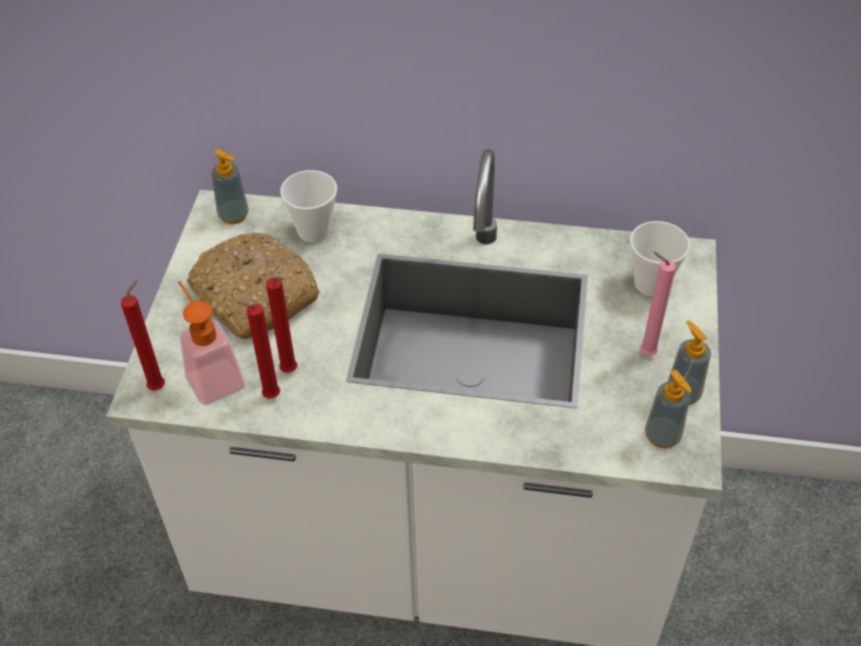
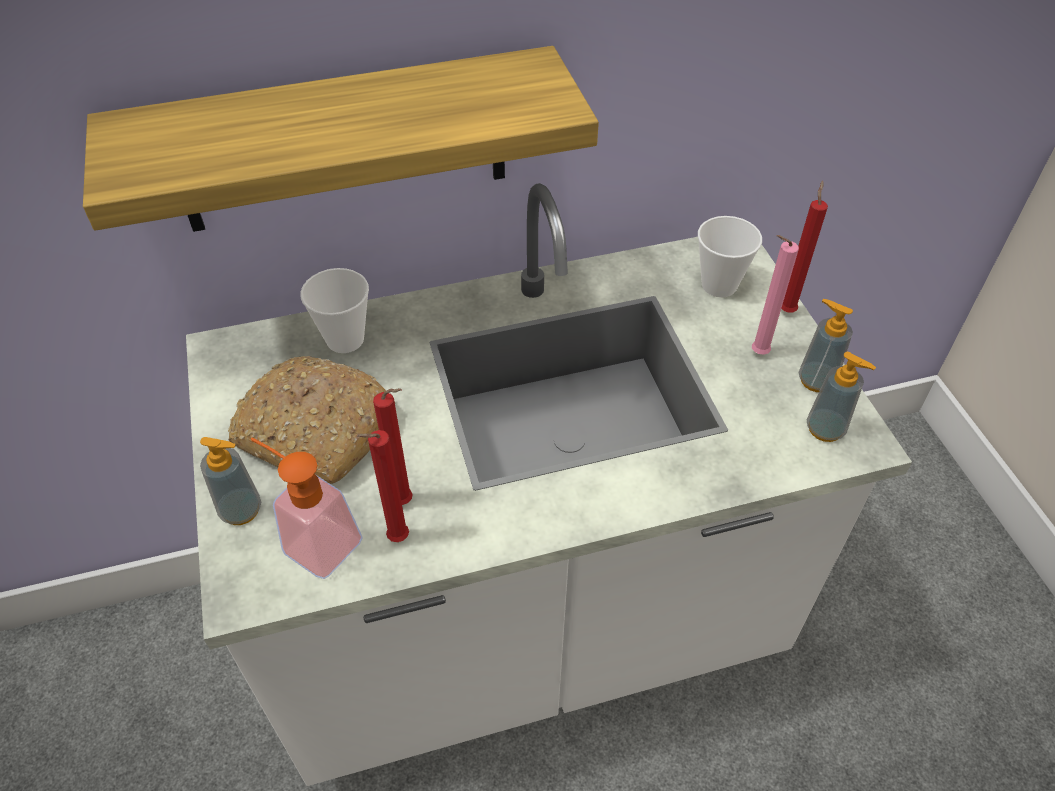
camera: 25 degrees left, 0 degrees up
(159, 386) = (255, 576): red candle -> red candle (787, 309)
(233, 215) = (242, 351): soap dispenser -> soap dispenser (241, 510)
(344, 73) = (342, 143): none -> shelf

